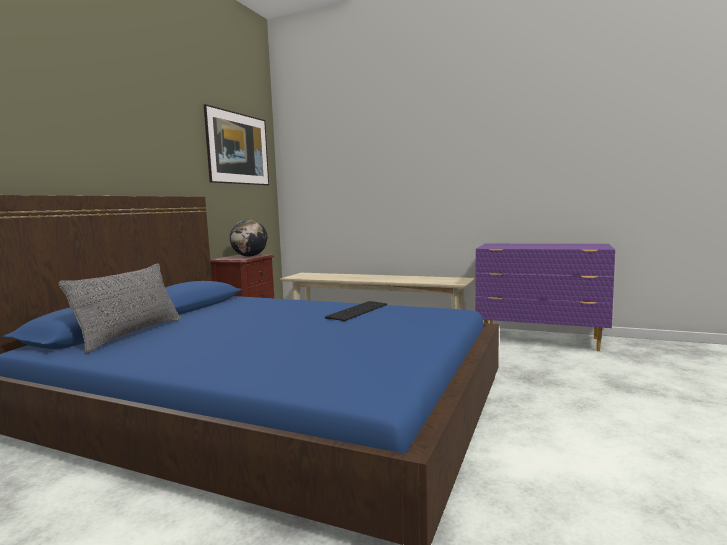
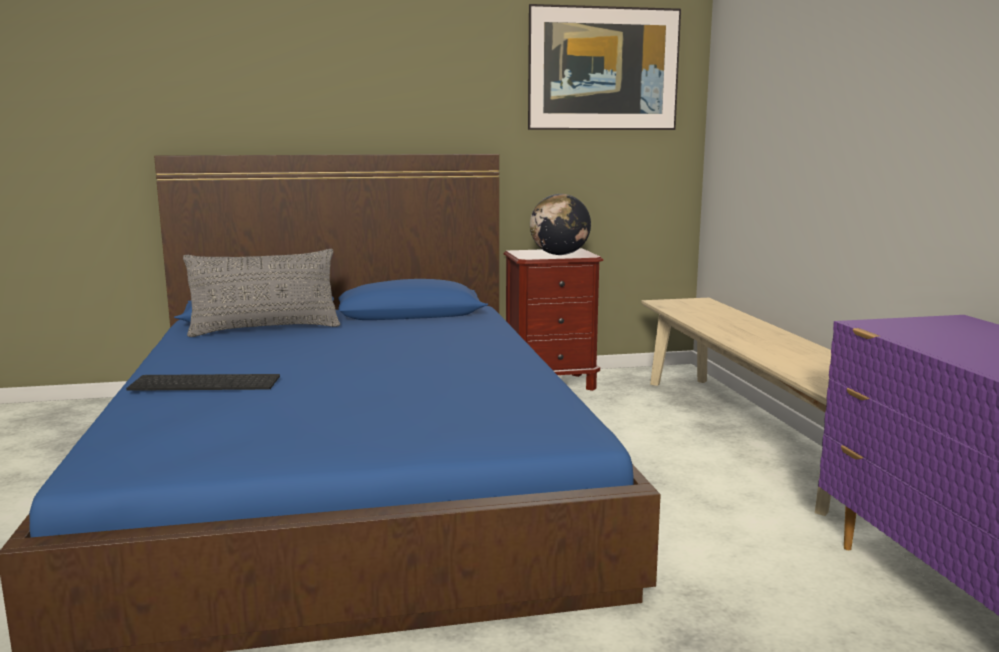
camera: 55 degrees right, 5 degrees up
(357, 310) = (486, 379): keyboard -> keyboard (207, 382)

